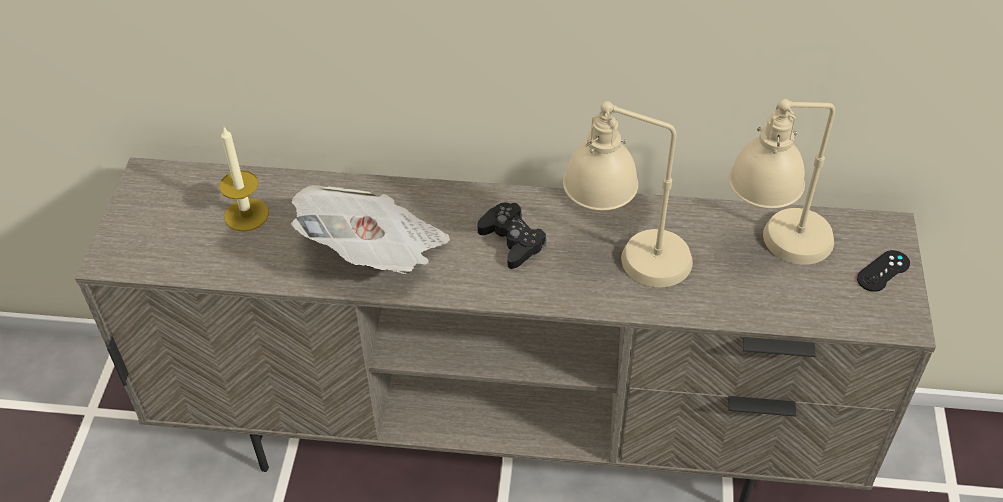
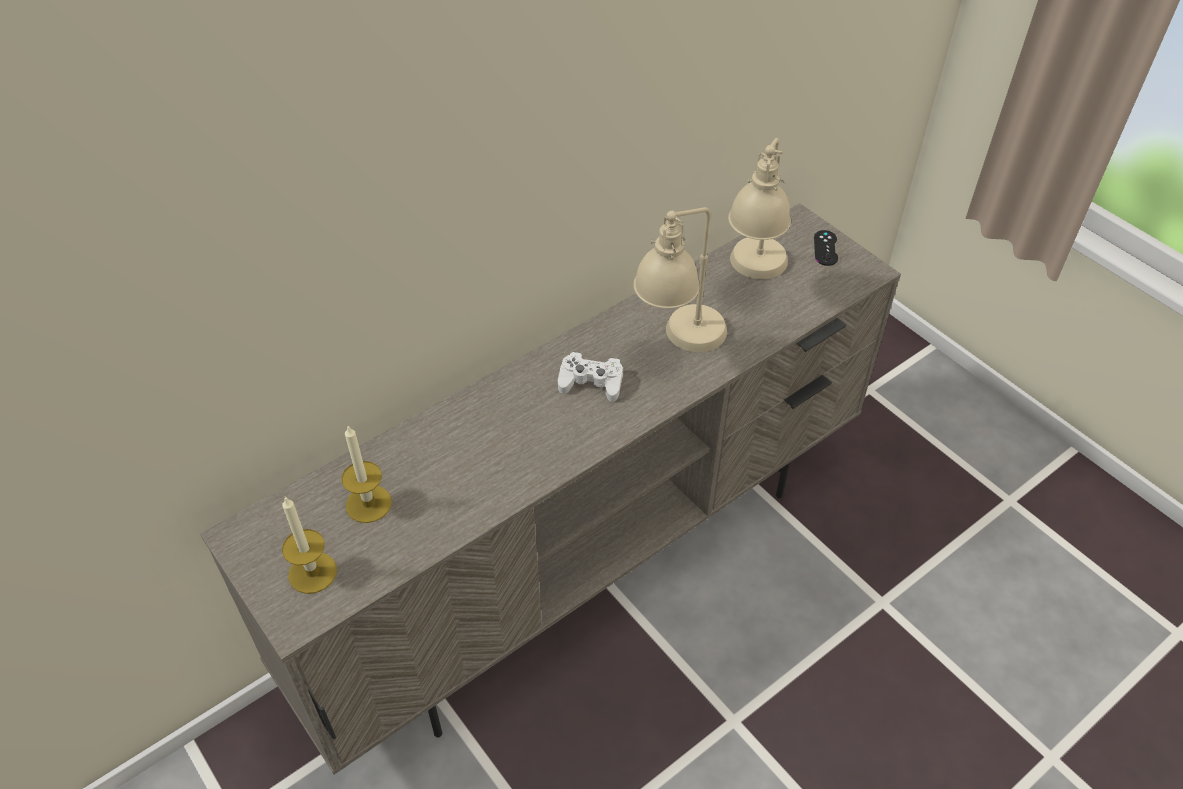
camera: 45 degrees left, 0 degrees up
(157, 235) = (312, 572): none -> candle
(376, 254) = (508, 459): newspaper -> none
(512, 240) = (591, 382): black game controller -> white game controller

